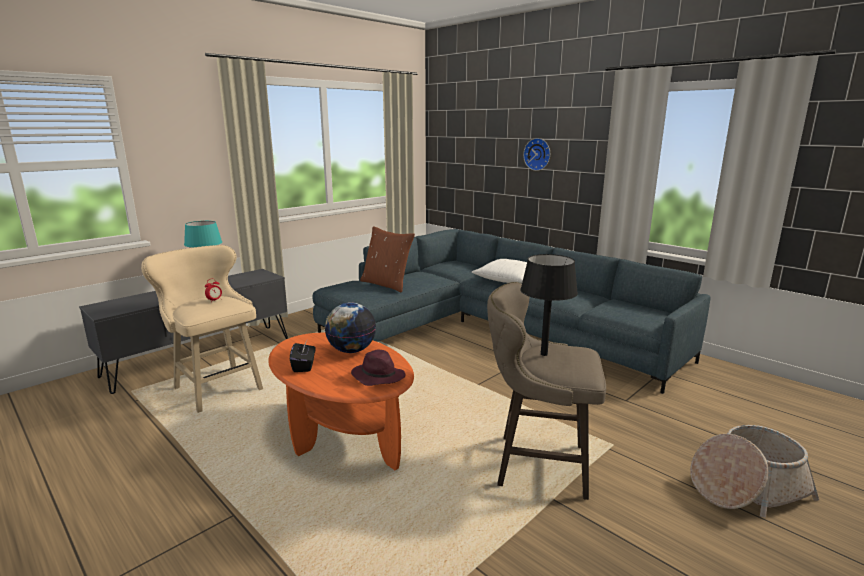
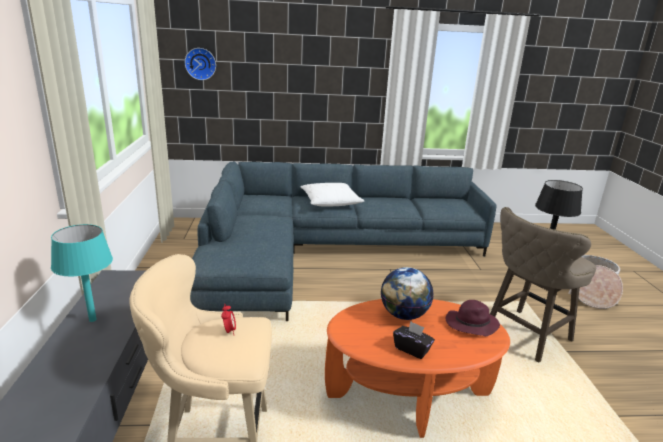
camera: 50 degrees left, 5 degrees up
(387, 284) = (251, 239): brown pillow -> none
(538, 154) = (312, 80): wall clock -> wall clock (200, 64)

